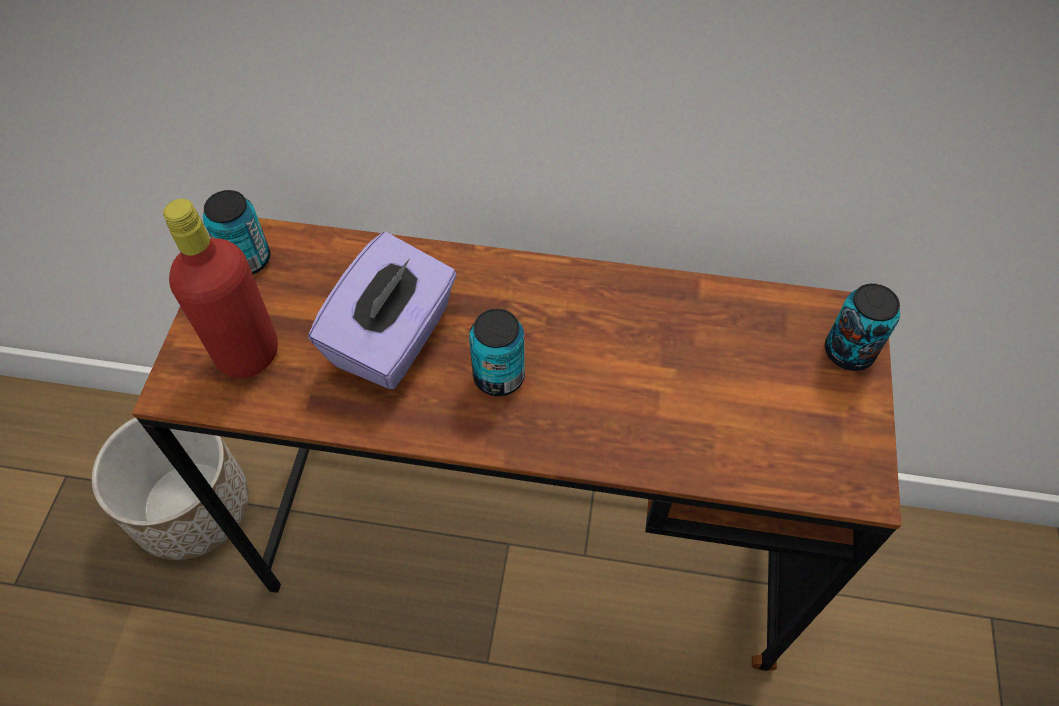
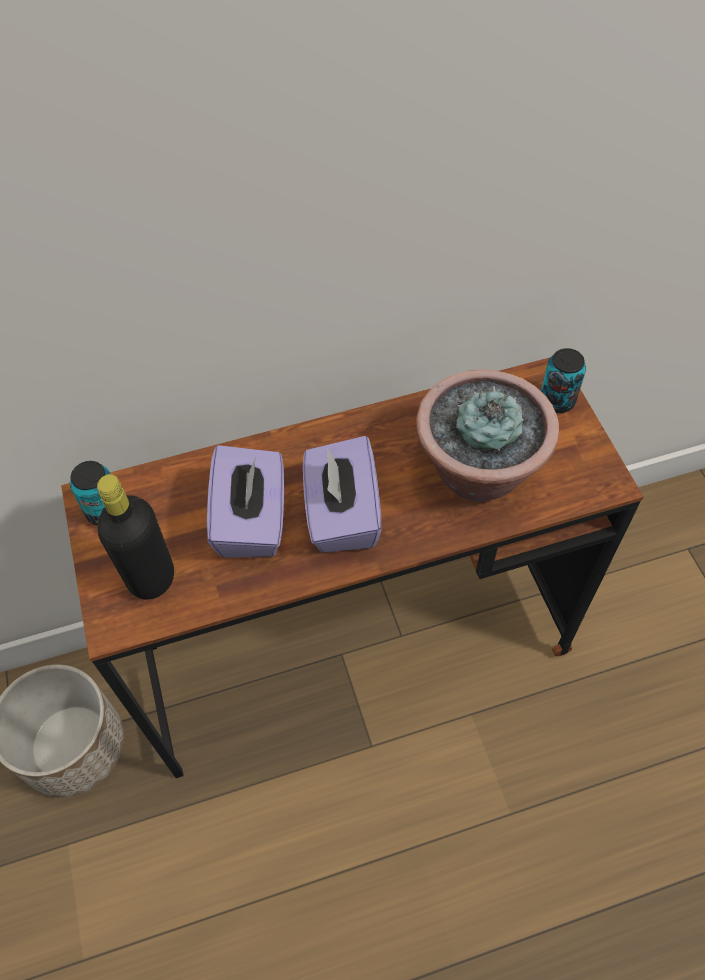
camera: 25 degrees left, 0 degrees up
(248, 354) = (151, 578): red bottle -> black bottle
(499, 376) = (342, 514): can -> purple tissue box
(695, 396) = (477, 471): none -> potted plant

